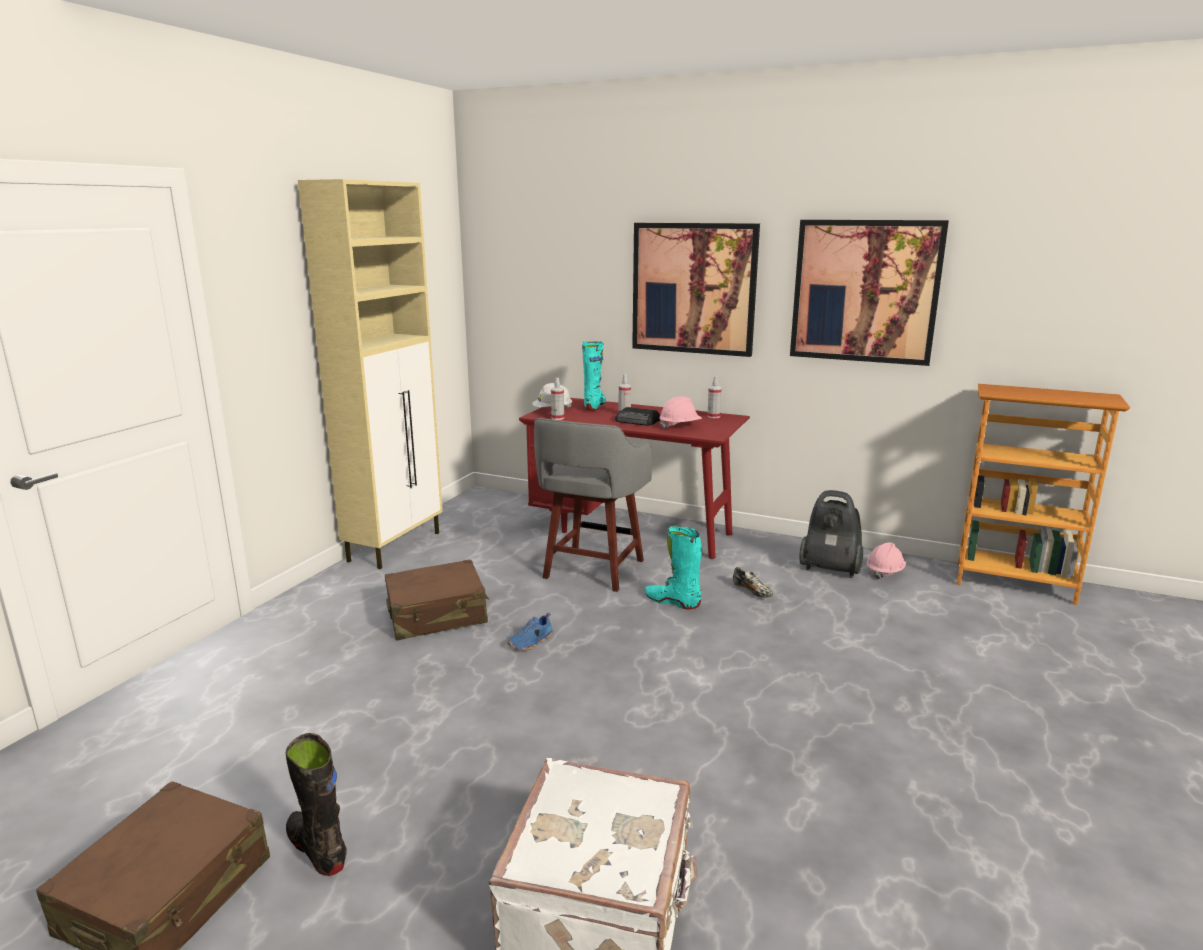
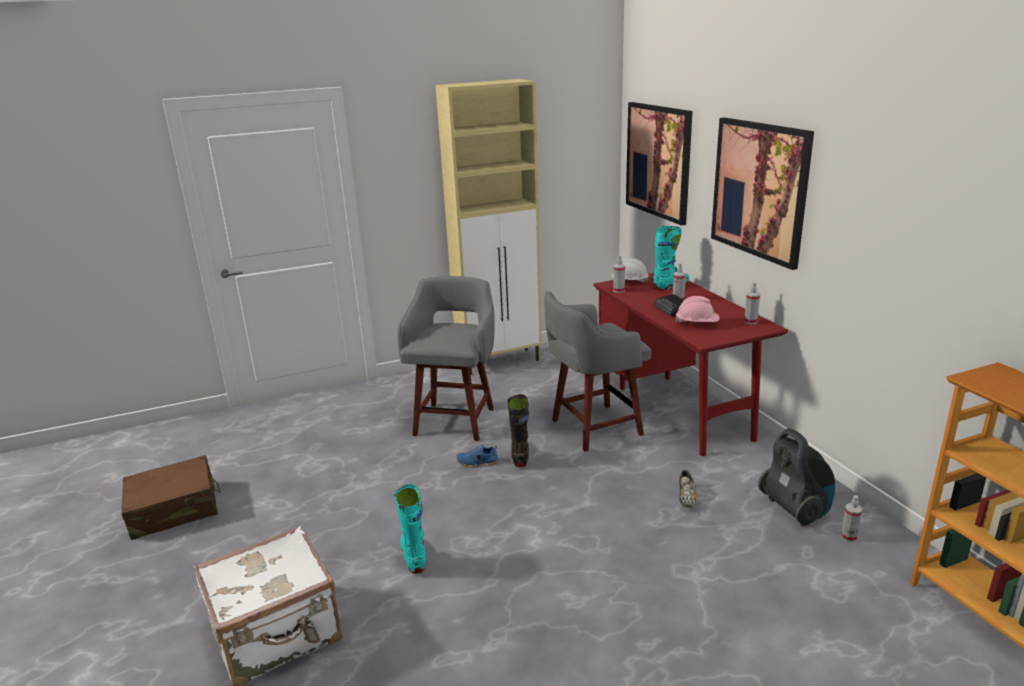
camera: 45 degrees right, 5 degrees up
(317, 849) = (237, 522): black boot -> black boot (520, 456)
(437, 615) = (455, 420): brown suitcase -> grey stool
(672, 602) = (611, 477): turquoise boot -> turquoise boot (414, 556)
(865, 291) = (898, 223): picture -> picture (658, 161)
(884, 572) = (848, 537): pink hard hat -> spray bottle

